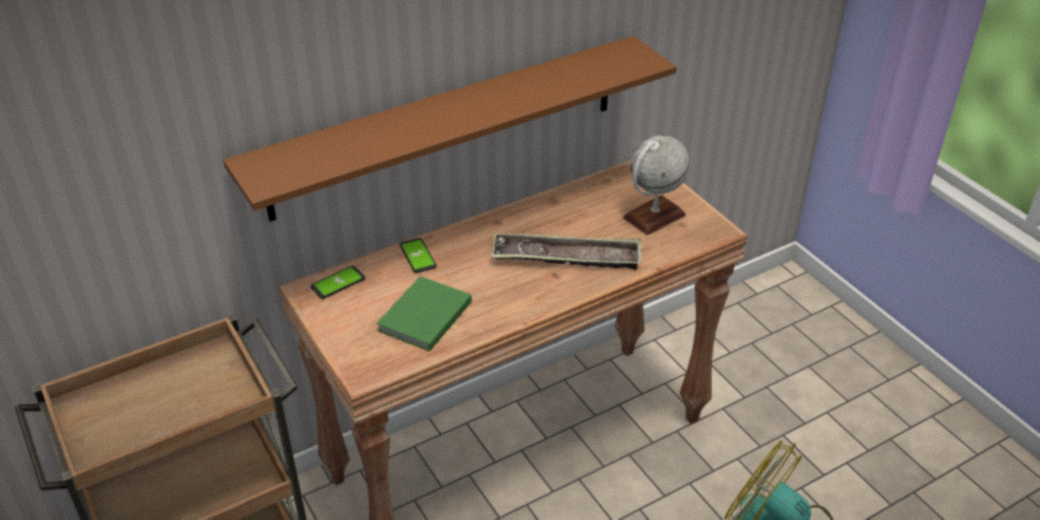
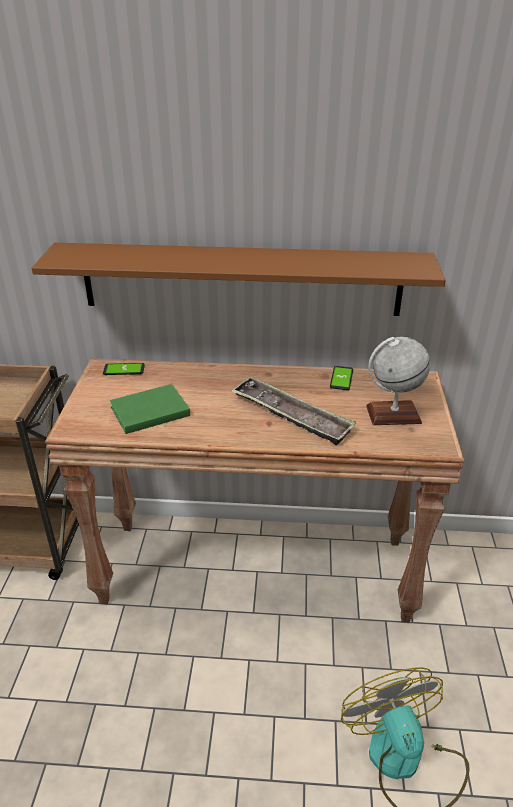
camera: 35 degrees right, 5 degrees down
(418, 256) = (190, 374): phone -> phone (341, 378)

